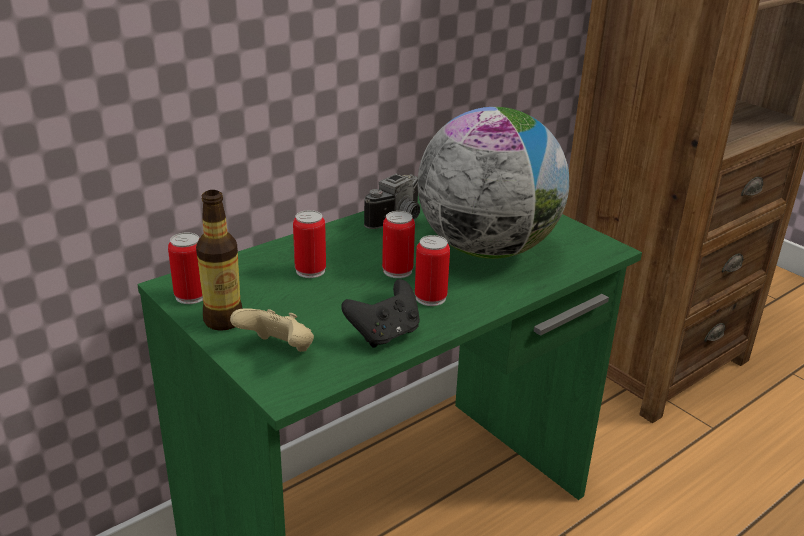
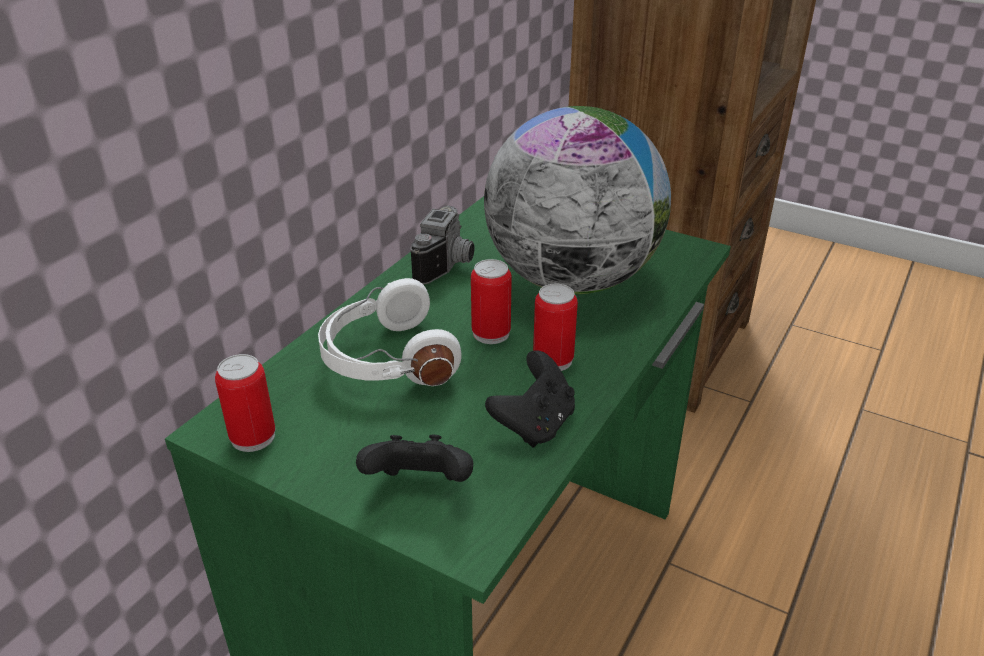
camera: 20 degrees left, 5 degrees up
(224, 320) = (321, 462): bottle -> none
(278, 350) = (420, 486): beige game controller -> black game controller
(310, 270) = (386, 359): can -> white headphones

